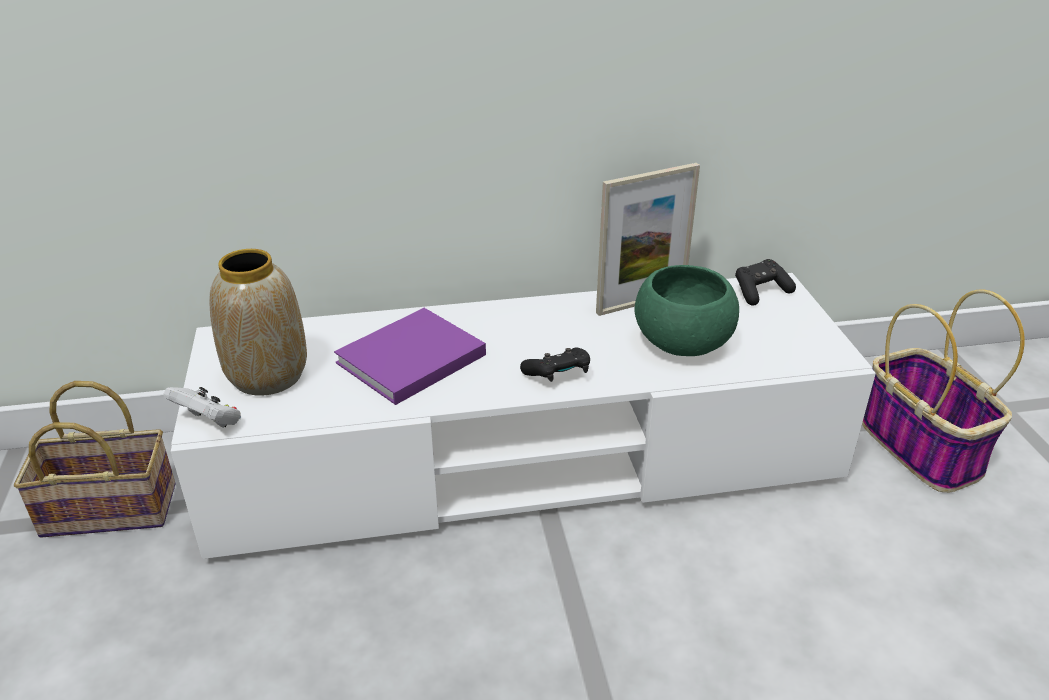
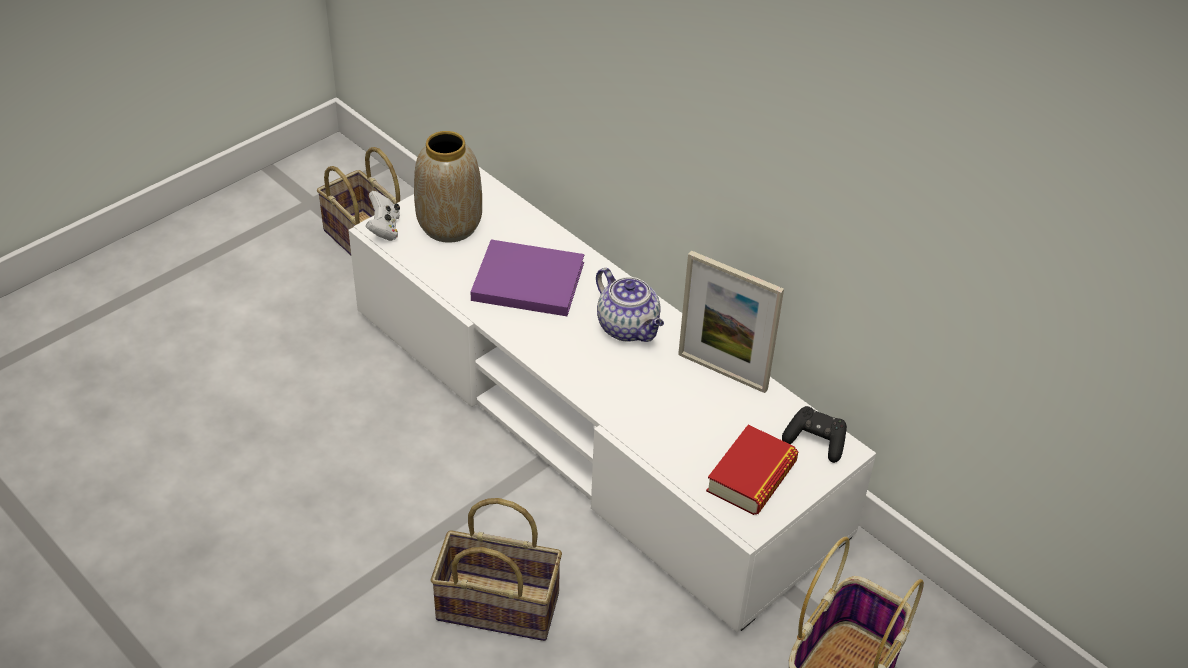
camera: 55 degrees right, 10 degrees up
(539, 327) = (629, 328): none -> teapot
(558, 375) = (575, 365): black game controller -> none
(681, 343) = (682, 418): green bowl -> none
(718, 629) = (501, 605): none -> basket
(781, 336) = (751, 477): none -> book

